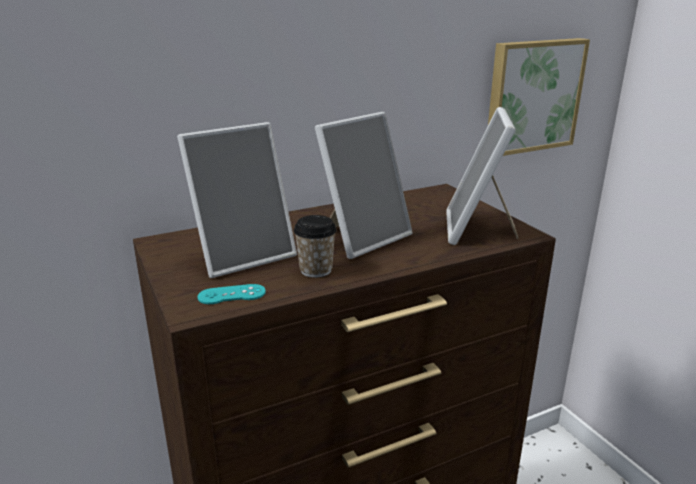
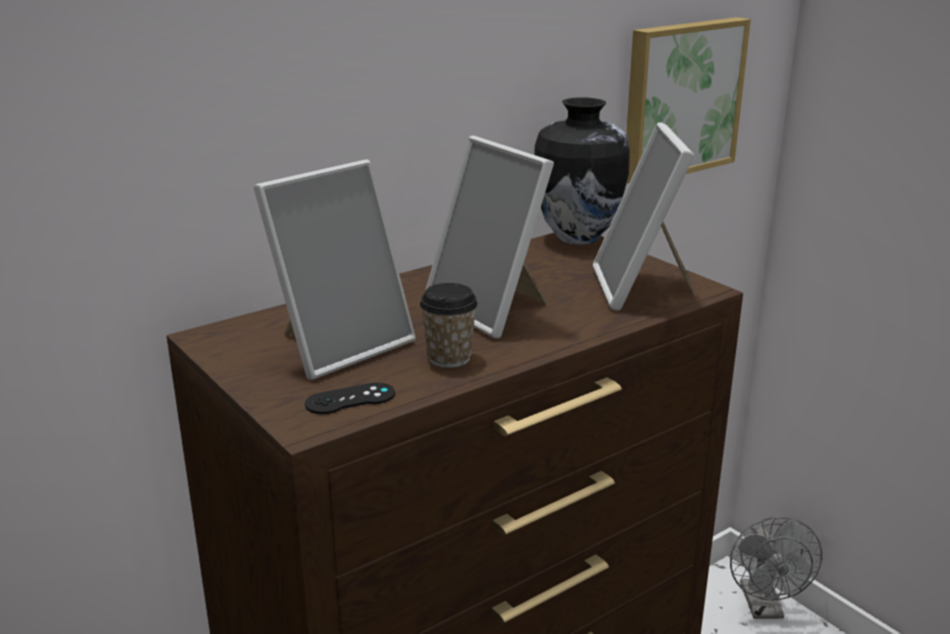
camera: 10 degrees left, 0 degrees up
(232, 294) = (350, 399): turquoise game controller -> black game controller
(361, 237) = (492, 309): picture frame -> picture frame turned 105 degrees clockwise
(443, 191) = (577, 237): none -> vase
(580, 465) = (764, 608): none -> grey fan

